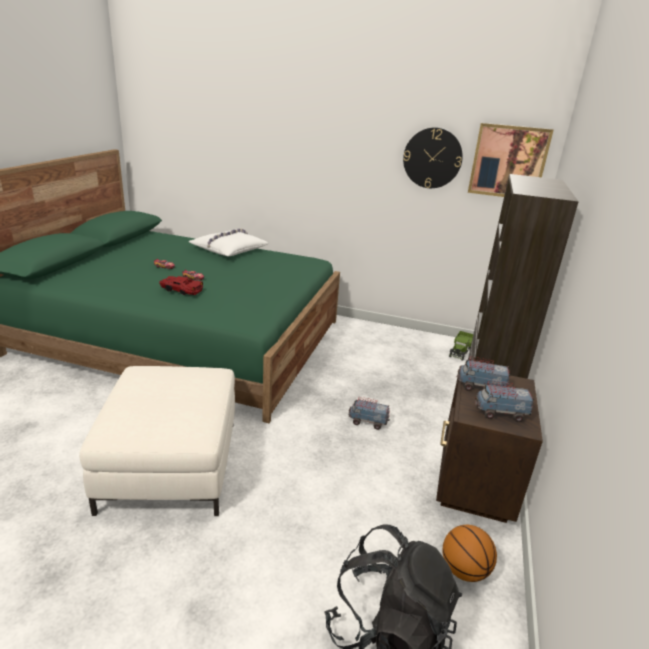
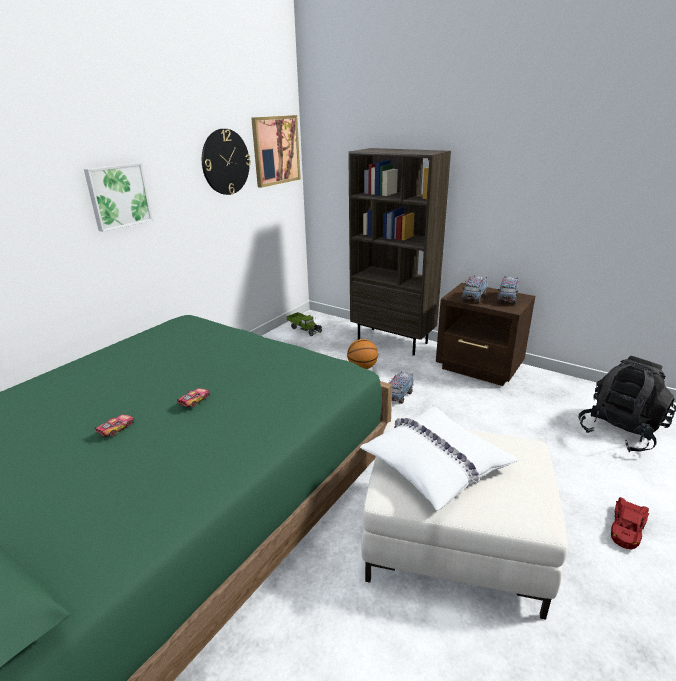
camera: 70 degrees left, 0 degrees up
(181, 290) = (237, 412): red toy car -> red toy car (626, 528)
(229, 250) = (87, 370): white pillow -> white pillow (434, 464)
(321, 159) = (118, 196): none -> picture
(464, 570) = (561, 391): basketball -> basketball (362, 368)

